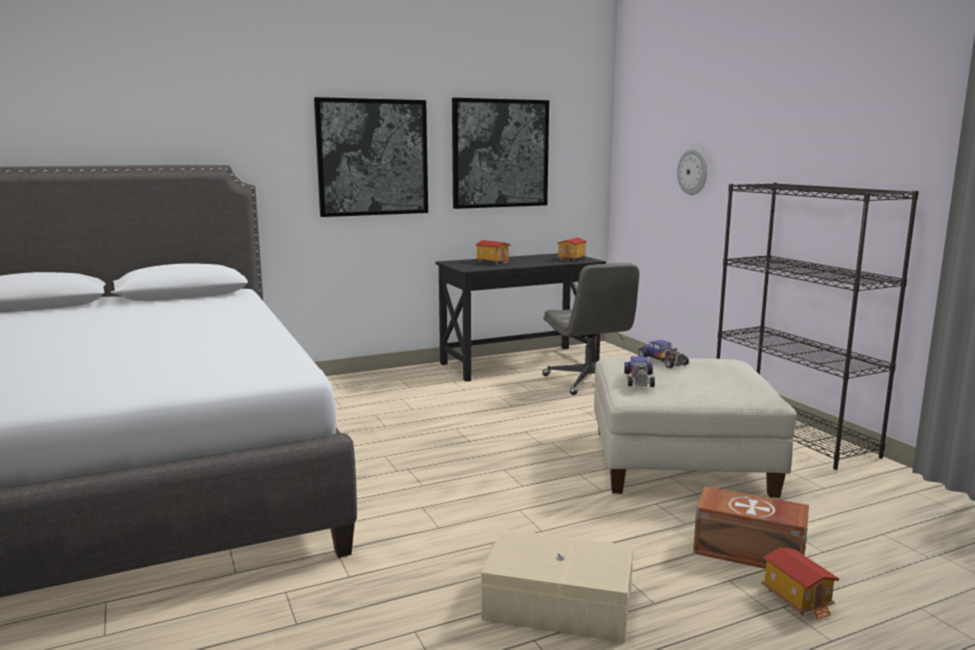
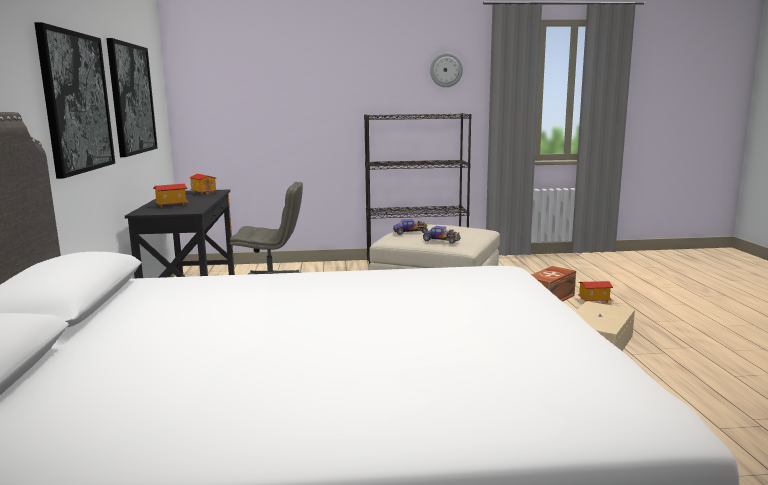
camera: 70 degrees left, 0 degrees up
(693, 172) = (281, 111): wall clock -> wall clock (446, 70)

